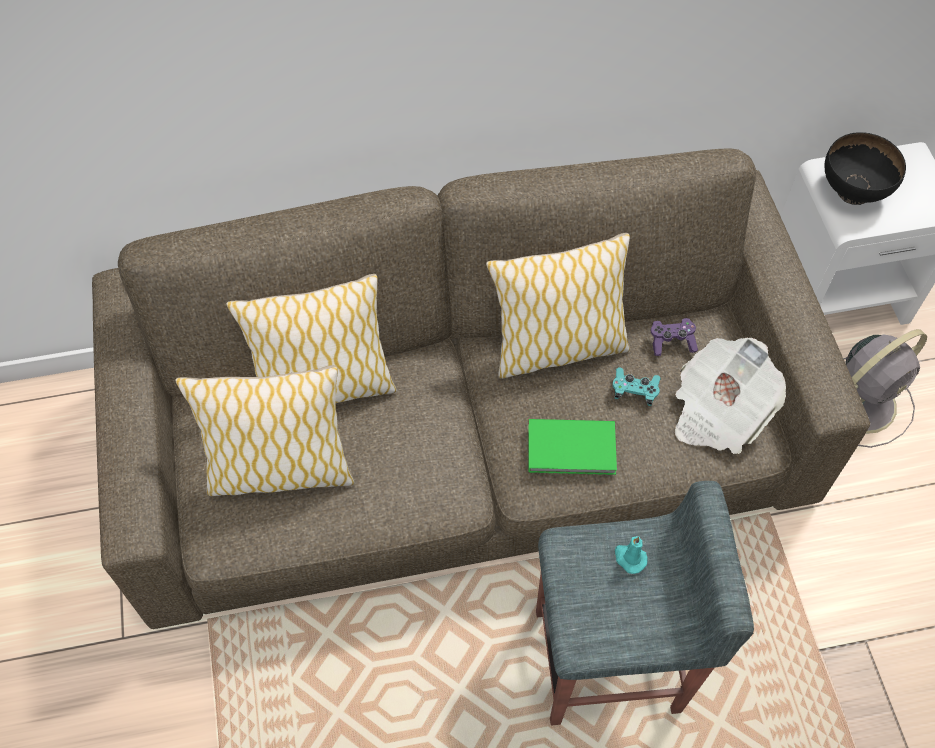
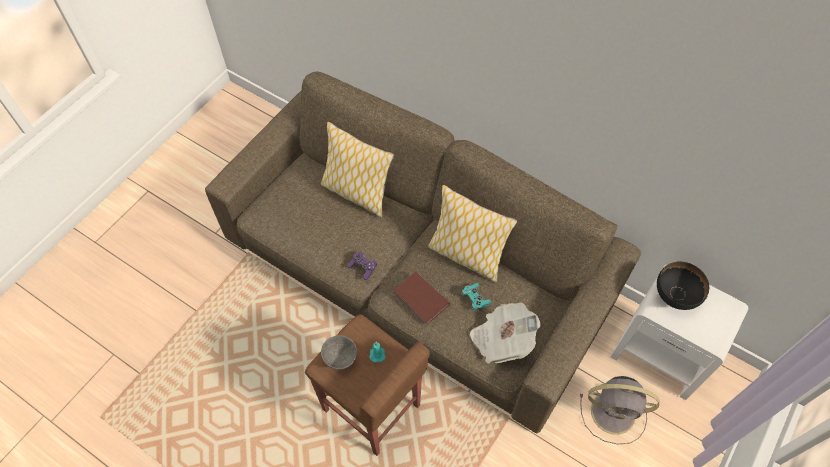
camera: 45 degrees right, 0 degrees up
(280, 469) = (304, 209): pillow -> none
(572, 450) = (421, 300): green book -> brown book
(592, 609) = (340, 358): none -> grey bowl
(609, 661) = (372, 409): grey stool -> brown stool
(671, 342) = (517, 294): purple game controller -> purple game controller (363, 267)

